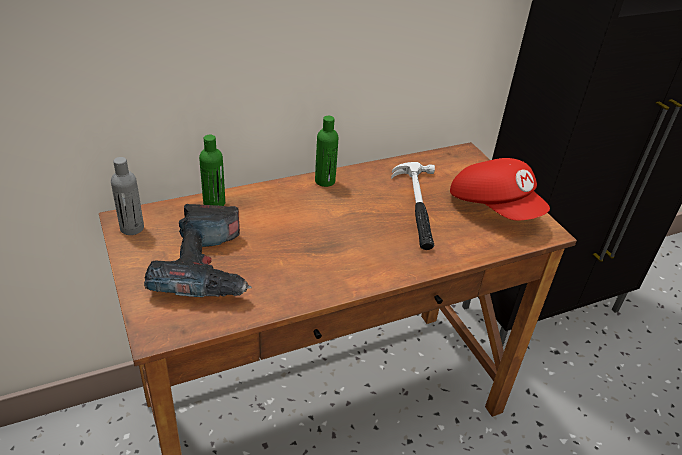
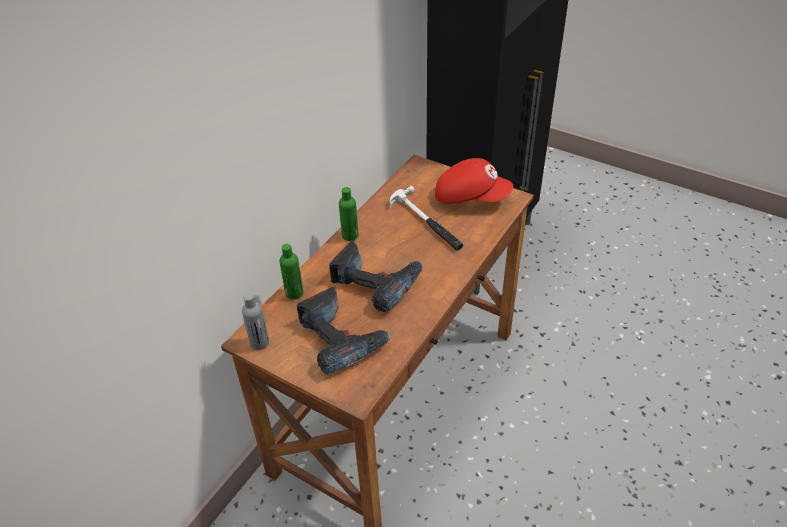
camera: 30 degrees left, 5 degrees up
(301, 235) = (376, 283): none -> power drill

